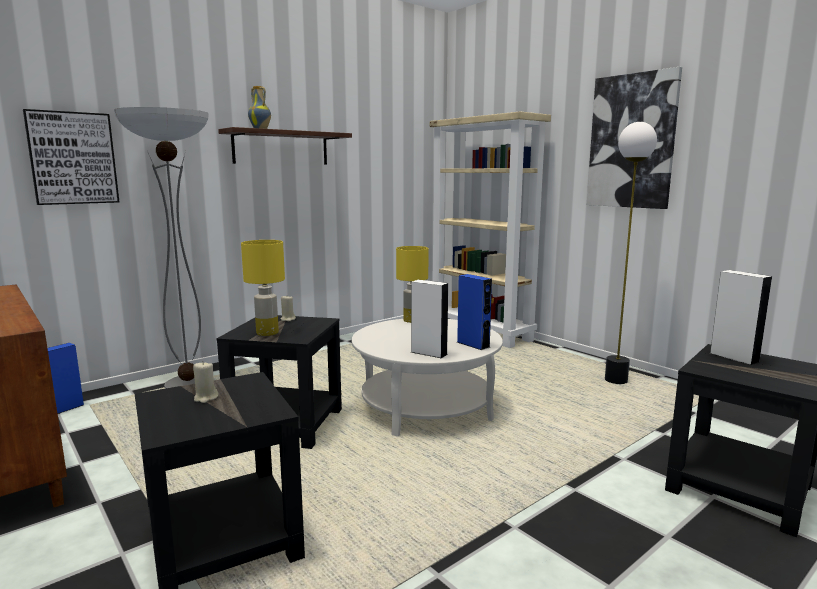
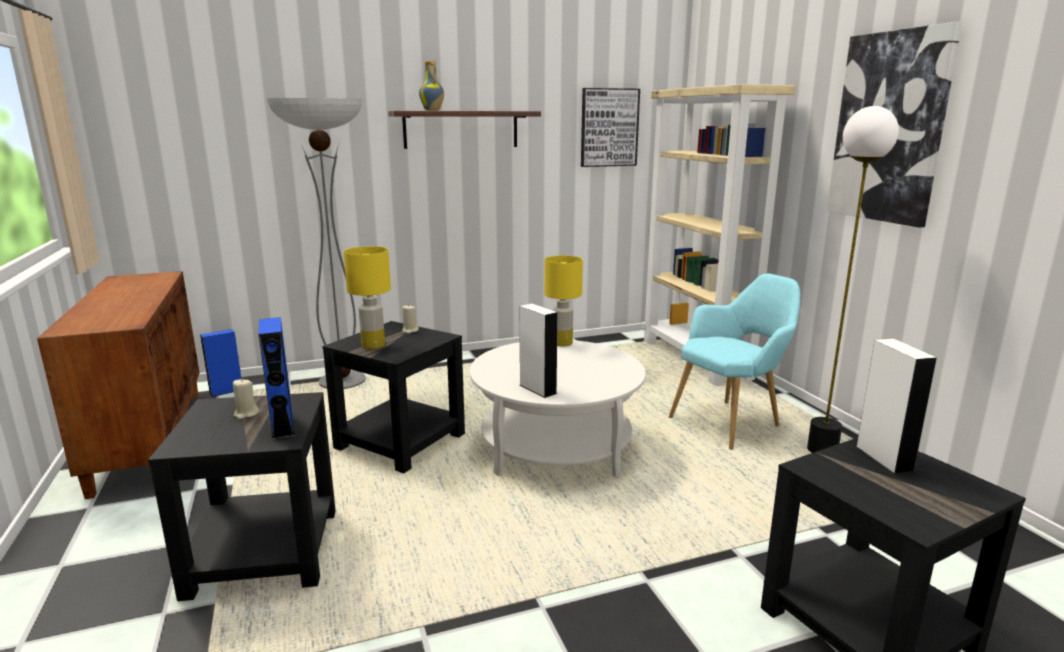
camera: 20 degrees right, 5 degrees up
(73, 158) = (239, 147): picture -> picture (609, 127)
(473, 344) = (599, 385): blue speaker -> blue speaker (283, 426)
(541, 371) = (731, 422): none -> turquoise armchair

